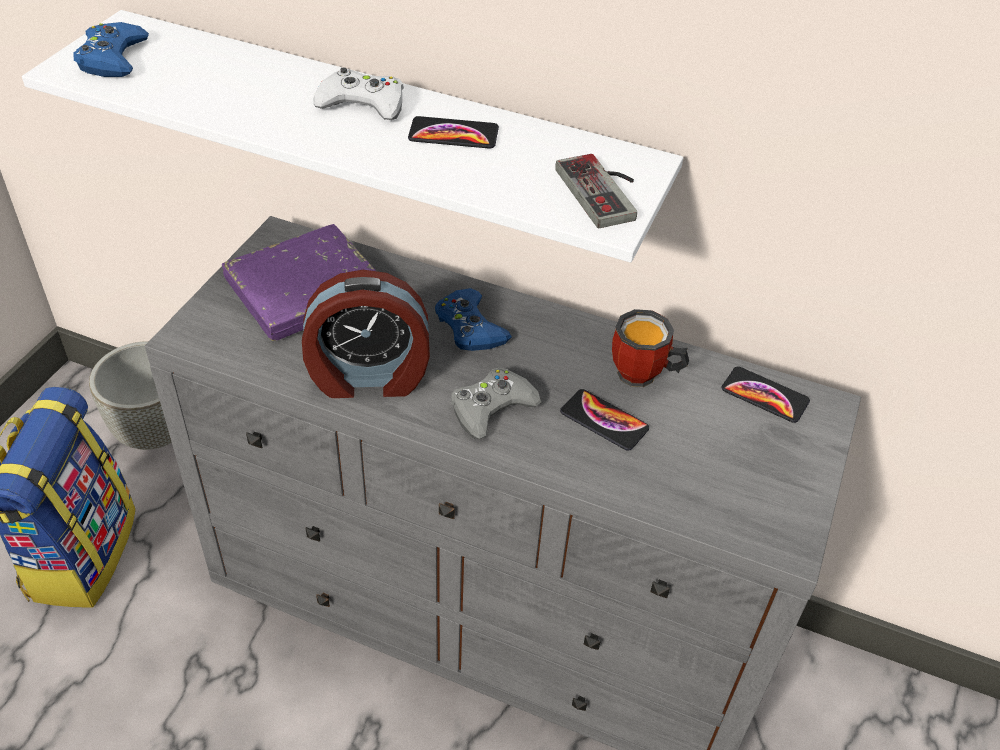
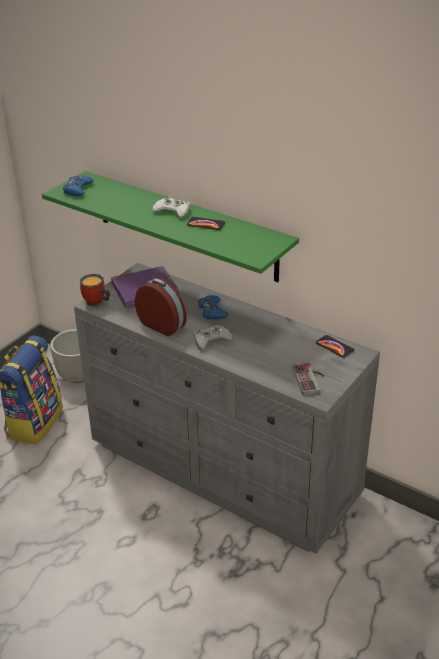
camera: 15 degrees right, 10 degrees down
(369, 377) = (163, 325): alarm clock -> alarm clock turned 150 degrees counterclockwise
(384, 133) = (185, 226): white shelf -> green shelf
(604, 420) = (258, 349): phone -> none
(606, 191) = (259, 248): game controller -> game controller (311, 379)
(643, 377) = (282, 335): mug -> mug (96, 303)

